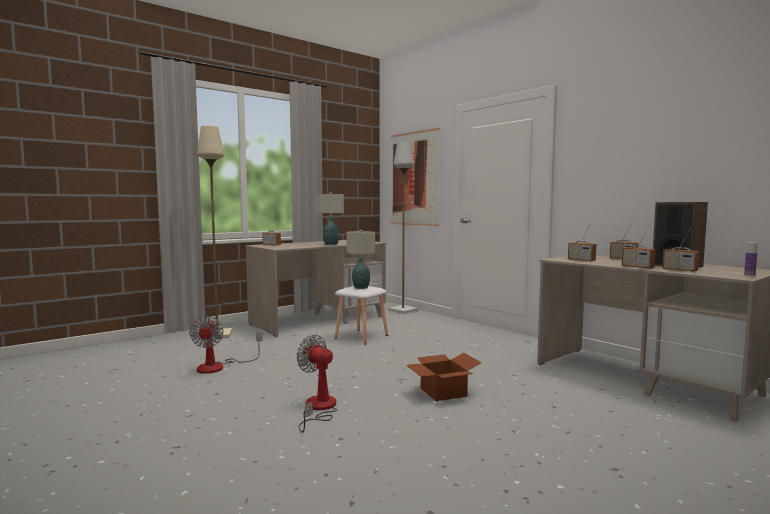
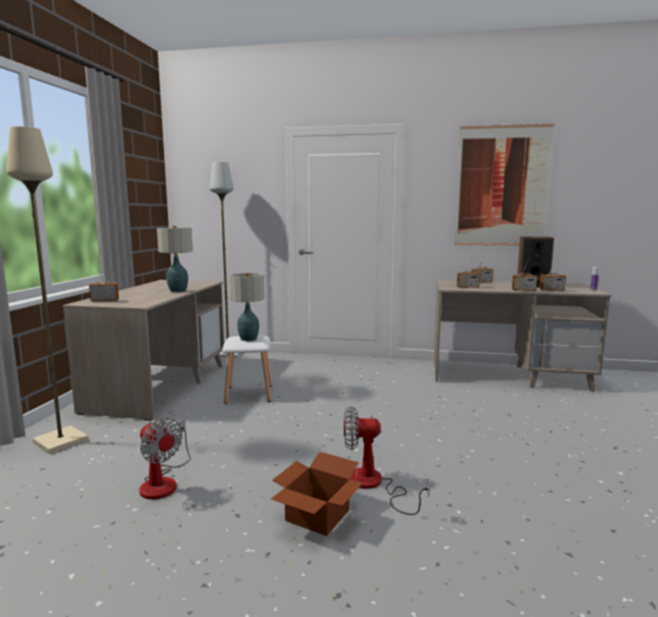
camera: 40 degrees left, 5 degrees up
(414, 178) = (226, 205): picture -> picture (502, 186)
(441, 392) = (426, 429): cardboard box -> cardboard box (315, 516)

